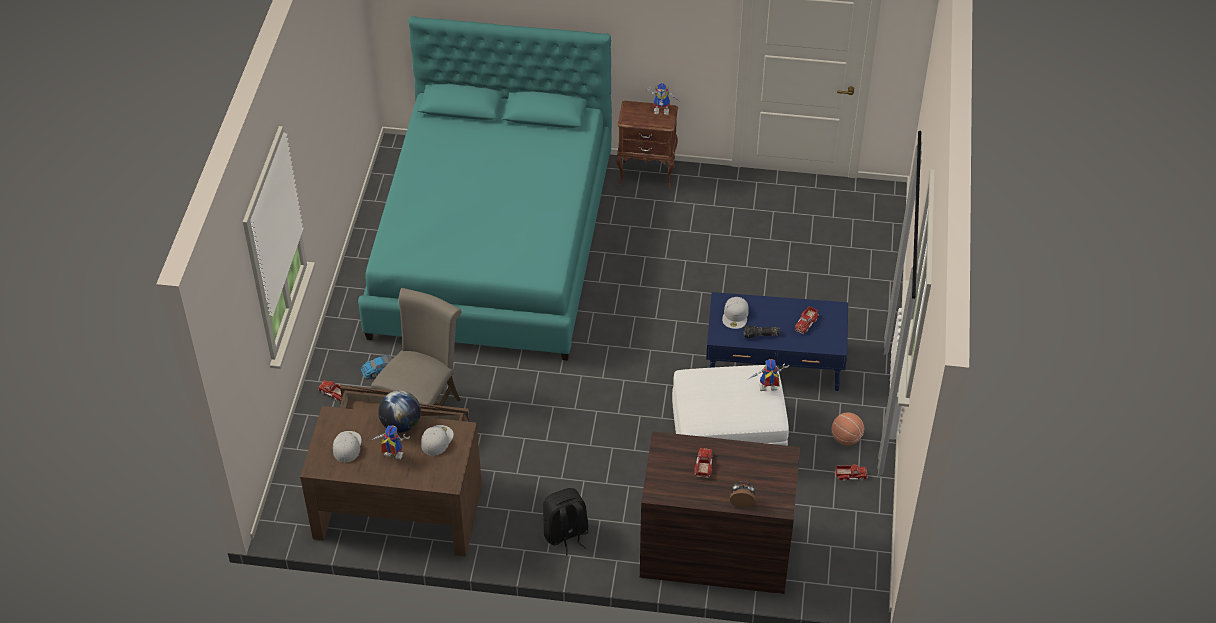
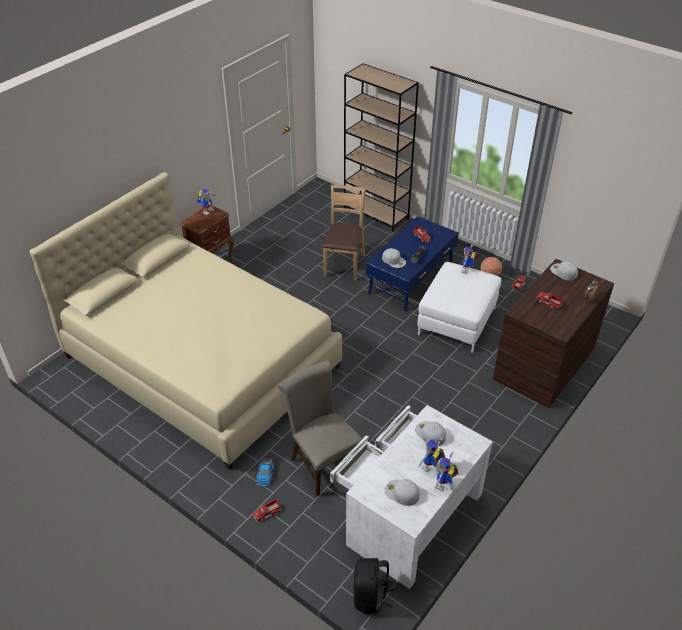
camera: 60 degrees left, 5 degrees down
(375, 475) = (443, 486): none -> toy robot
(398, 504) = (408, 515): brown desk -> white desk
(401, 424) = (400, 449): globe -> none
(493, 245) = (201, 361): turquoise bed -> beige bed
(566, 534) = (492, 430): black backpack -> black backpack (370, 597)
(747, 288) = (344, 264): none -> brown chair
(776, 462) = (563, 272): none -> white cap
(878, 275) = (376, 214): none -> beige bookcase

